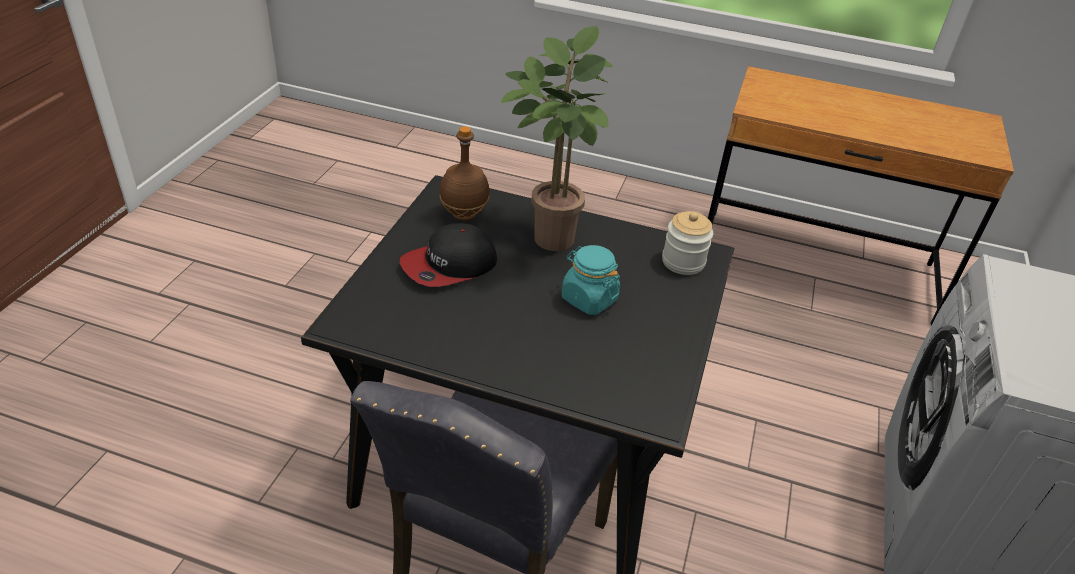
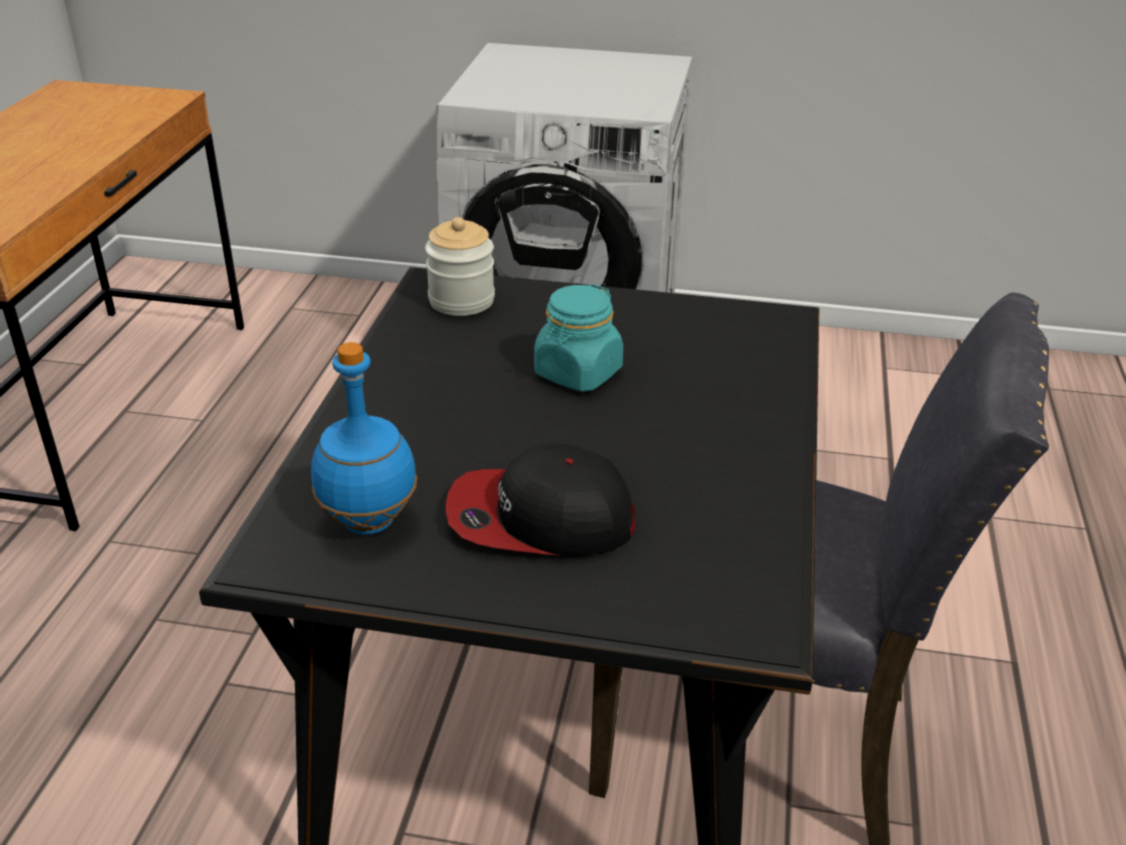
camera: 95 degrees left, 5 degrees down
(449, 265) = (539, 518): cap -> cap turned 135 degrees clockwise
(463, 215) = (368, 522): brown bottle -> blue bottle
(549, 234) = (416, 418): potted plant -> none

